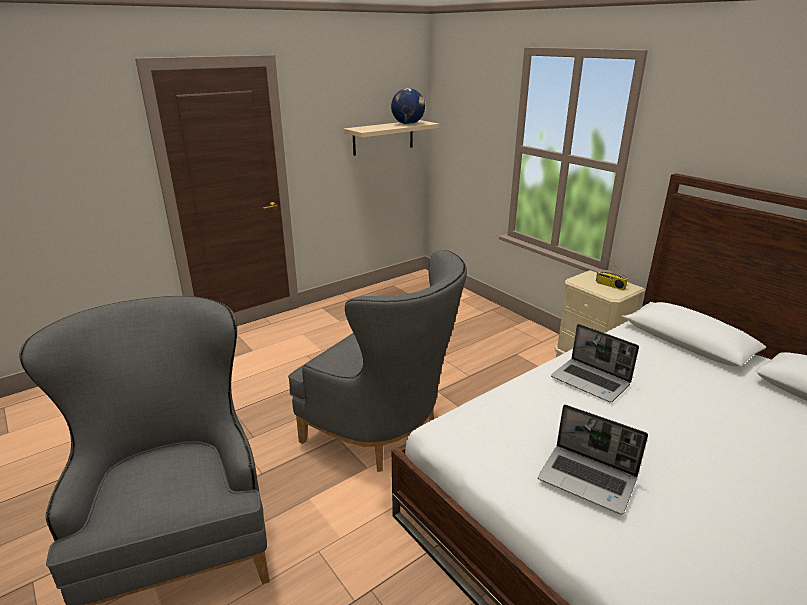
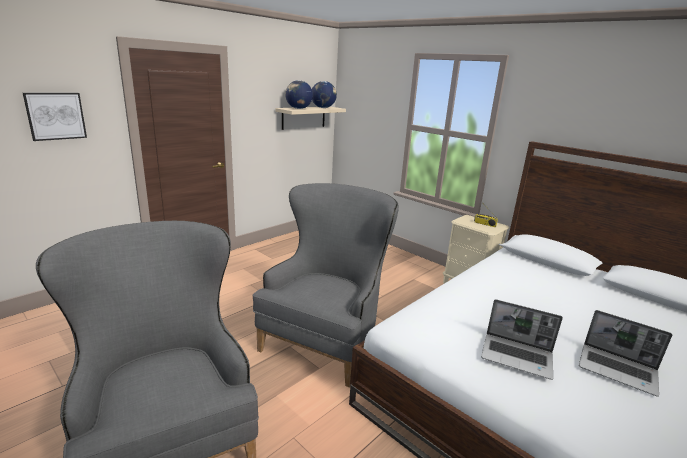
camera: 10 degrees left, 5 degrees down
(72, 160) = (55, 116): none -> picture
(373, 128) = (298, 108): none -> globe
(384, 432) = (326, 340): grey armchair -> grey armchair turned 90 degrees counterclockwise
(591, 381) = (492, 289): laptop -> laptop (618, 370)

